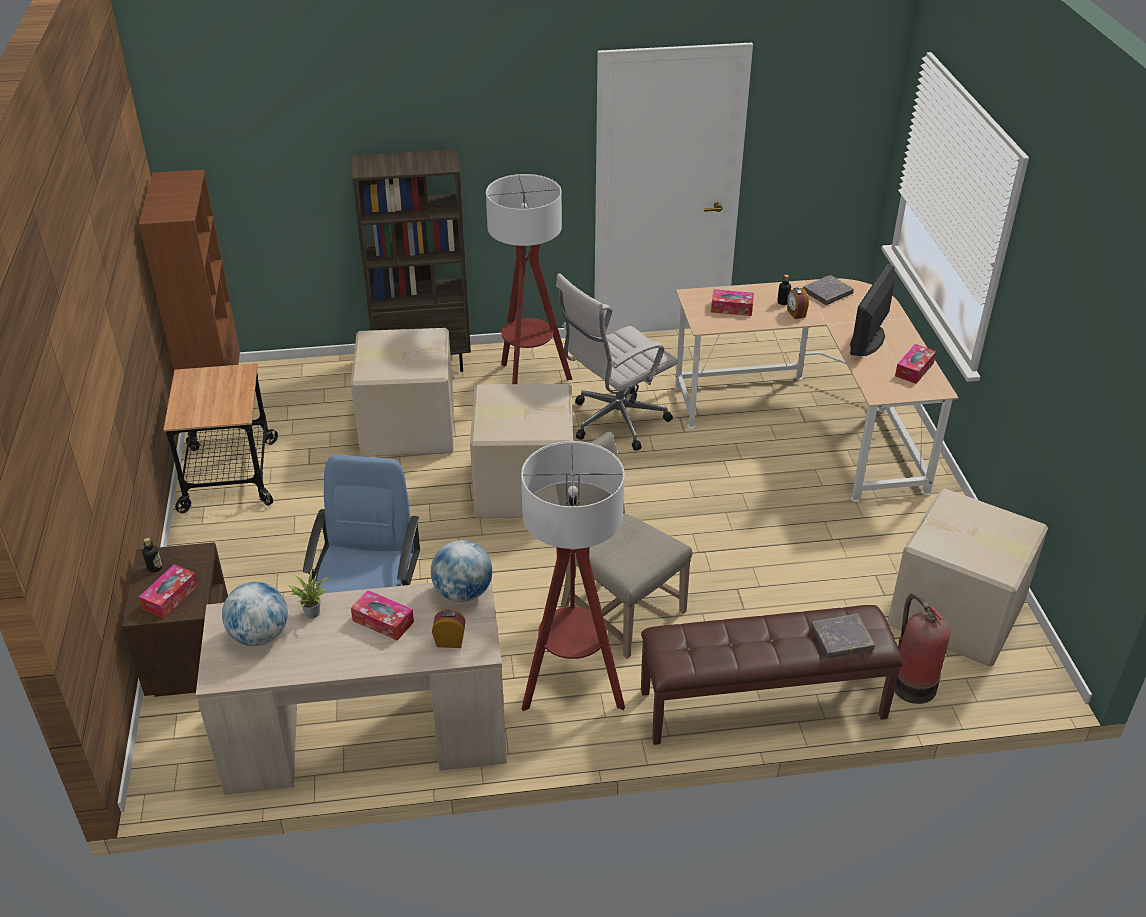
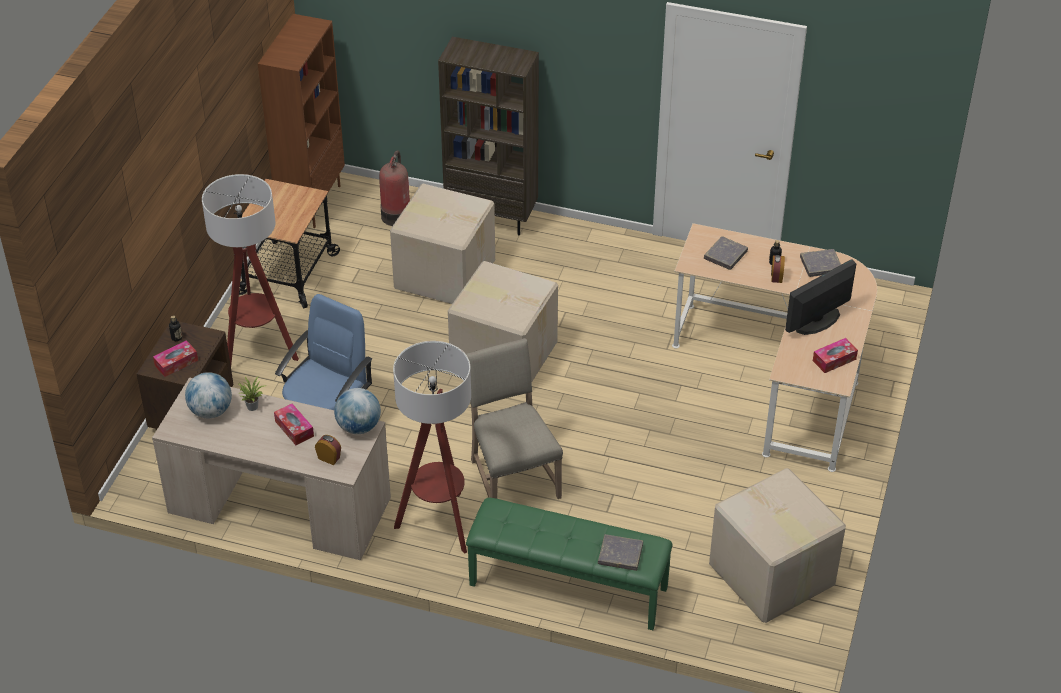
camera: 25 degrees right, 5 degrees up
(528, 383) = (566, 263): floor lamp -> floor lamp (258, 352)
(614, 422) = (613, 322): white office chair -> none
(731, 308) = (725, 255): tissue box -> grey book
(762, 705) = (567, 587): brown bench -> green bench
(911, 683) = (692, 612): fire extinguisher -> fire extinguisher (396, 214)

